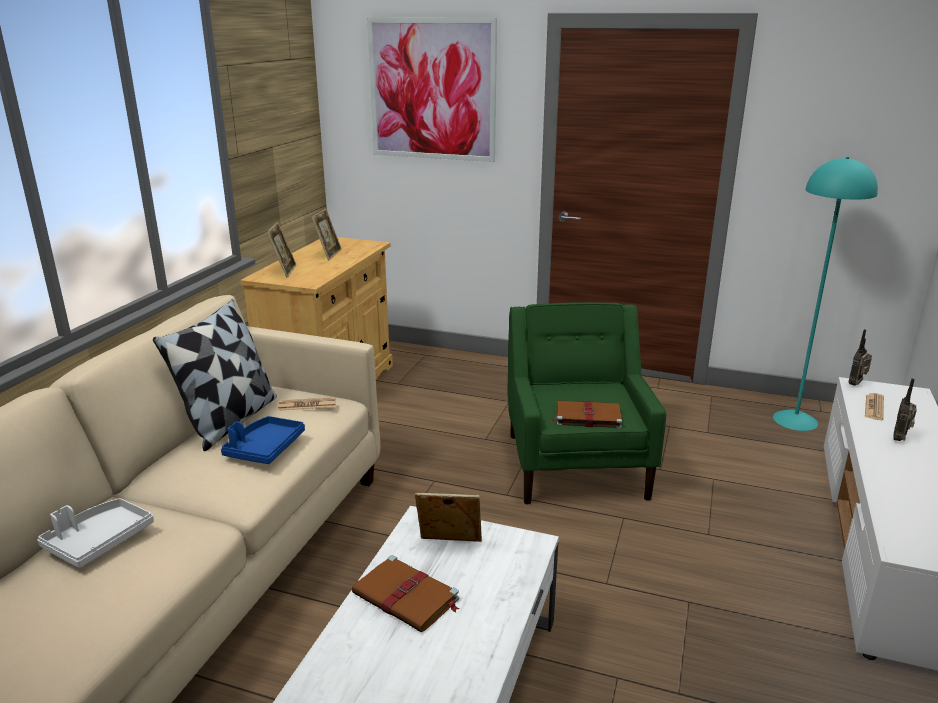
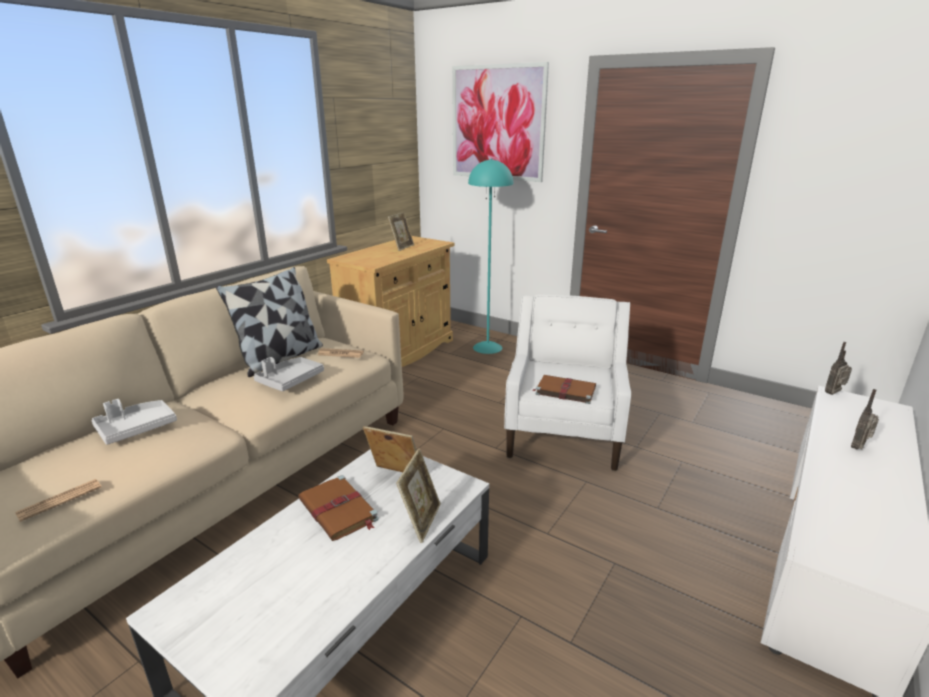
camera: 15 degrees right, 0 degrees up
(264, 448) = (290, 380): blue tray -> grey tray
(284, 271) = (361, 255): picture frame -> picture frame (421, 520)
(576, 464) = (564, 432): green armchair -> white armchair
(794, 420) = (781, 422): turquoise floor lamp -> turquoise floor lamp (487, 347)
(874, 407) = (843, 416): newspaper -> newspaper (60, 500)

